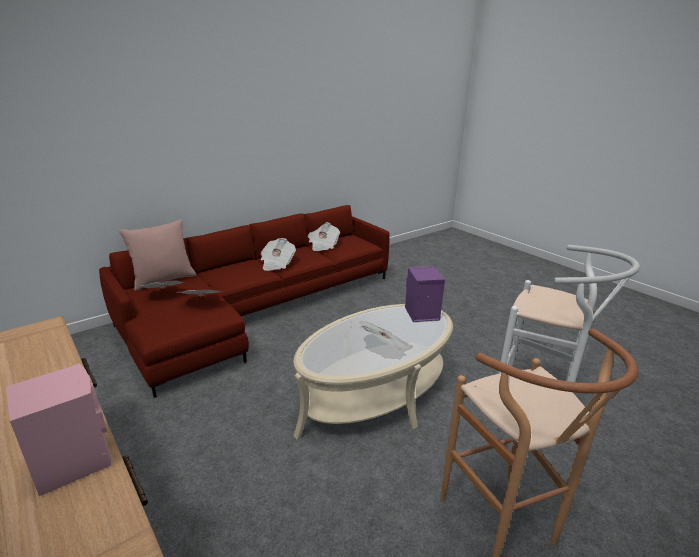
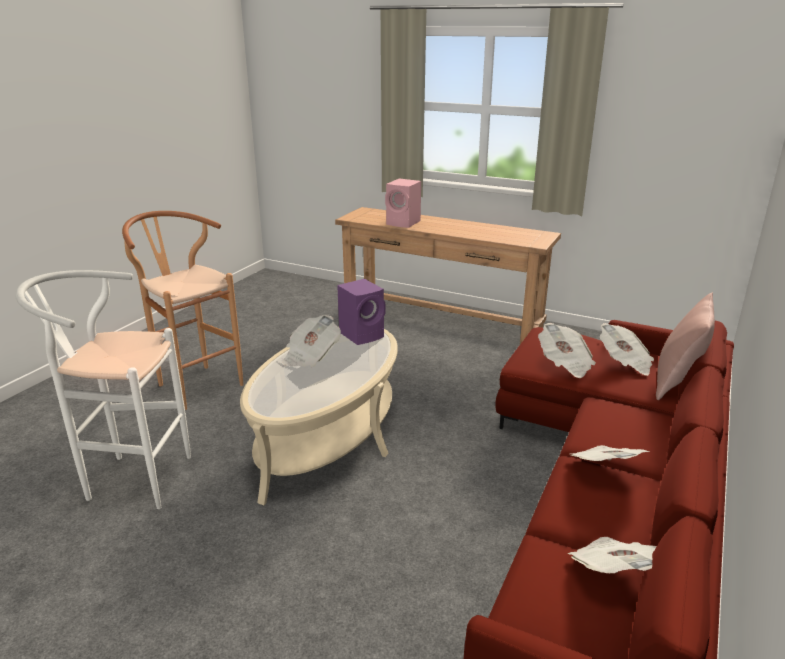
camera: 155 degrees right, 0 degrees up
(420, 313) = (286, 403): purple speaker -> purple speaker (363, 335)

